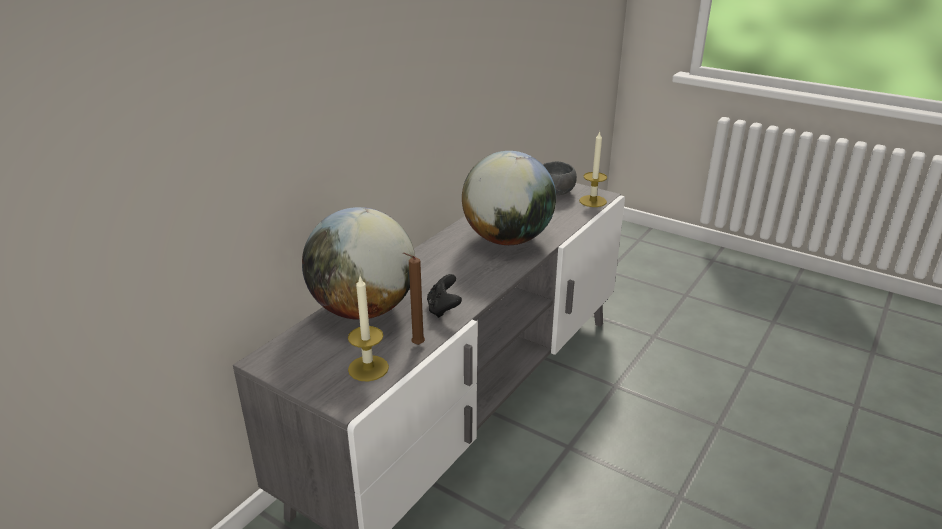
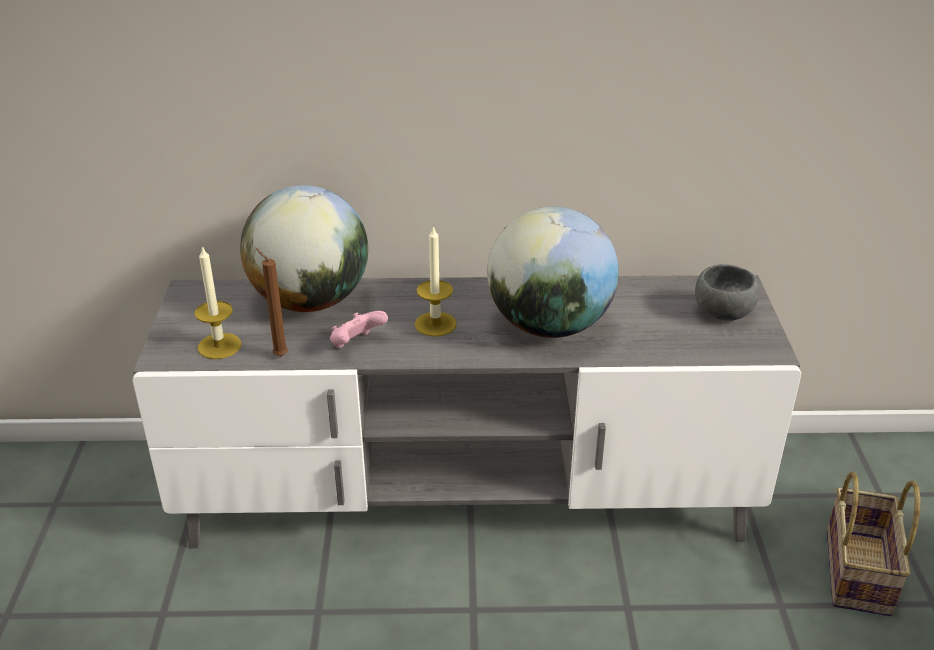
camera: 55 degrees right, 5 degrees up
(443, 309) = (356, 344): black game controller -> pink game controller
(592, 201) = (740, 349): candle -> candle (435, 324)
(653, 303) = (860, 574): none -> basket

